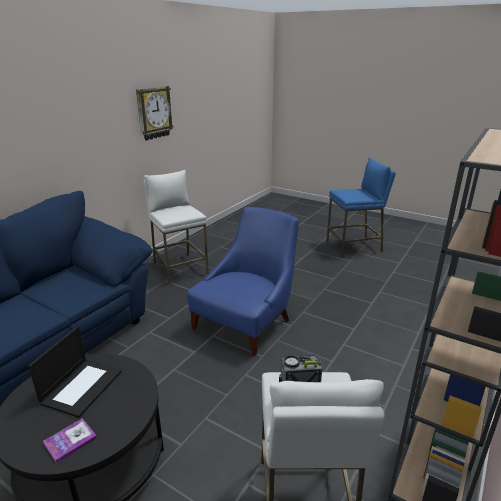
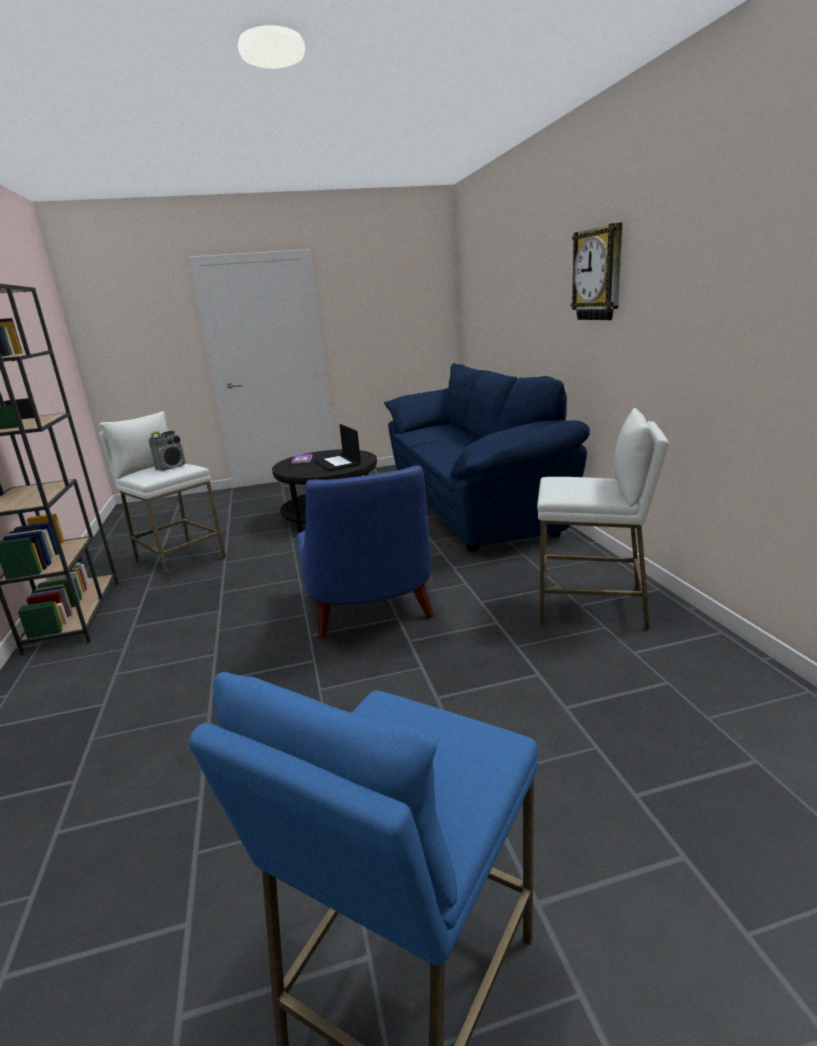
camera: 135 degrees right, 5 degrees down
(153, 113) = (751, 288): wall clock -> wall clock (599, 274)

